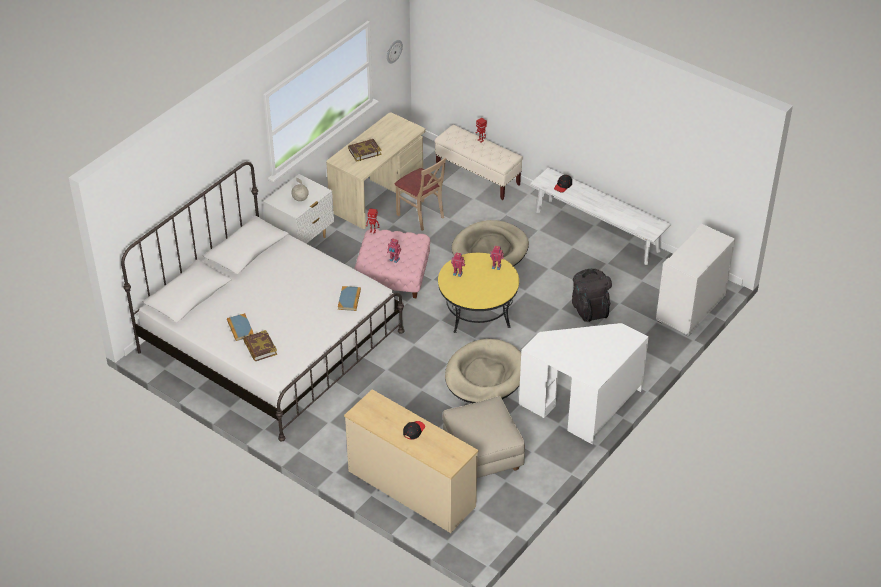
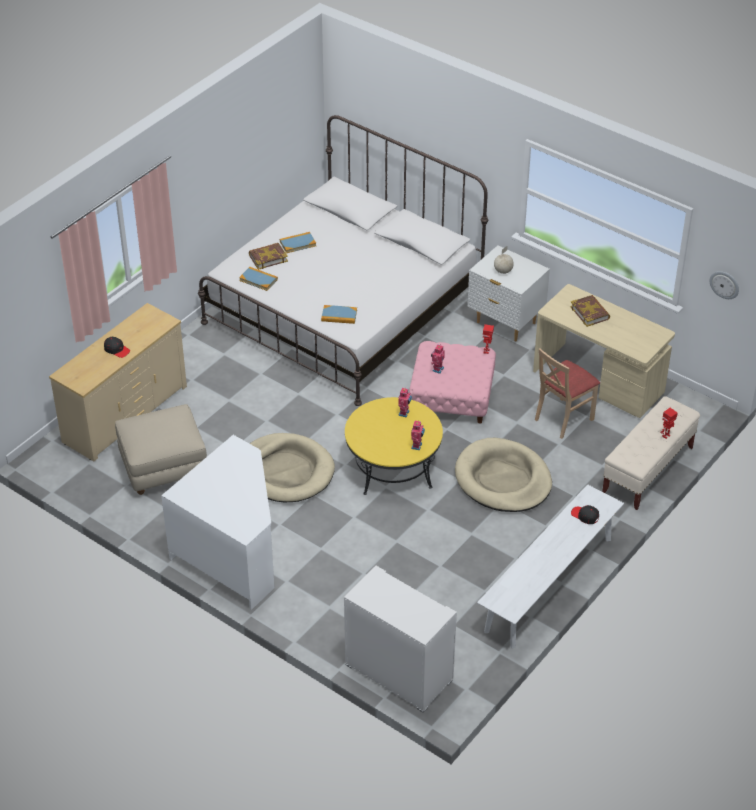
camera: 90 degrees right, 0 degrees up
(293, 353) = (258, 280): none -> book
(589, 308) = (397, 569): black backpack -> none

